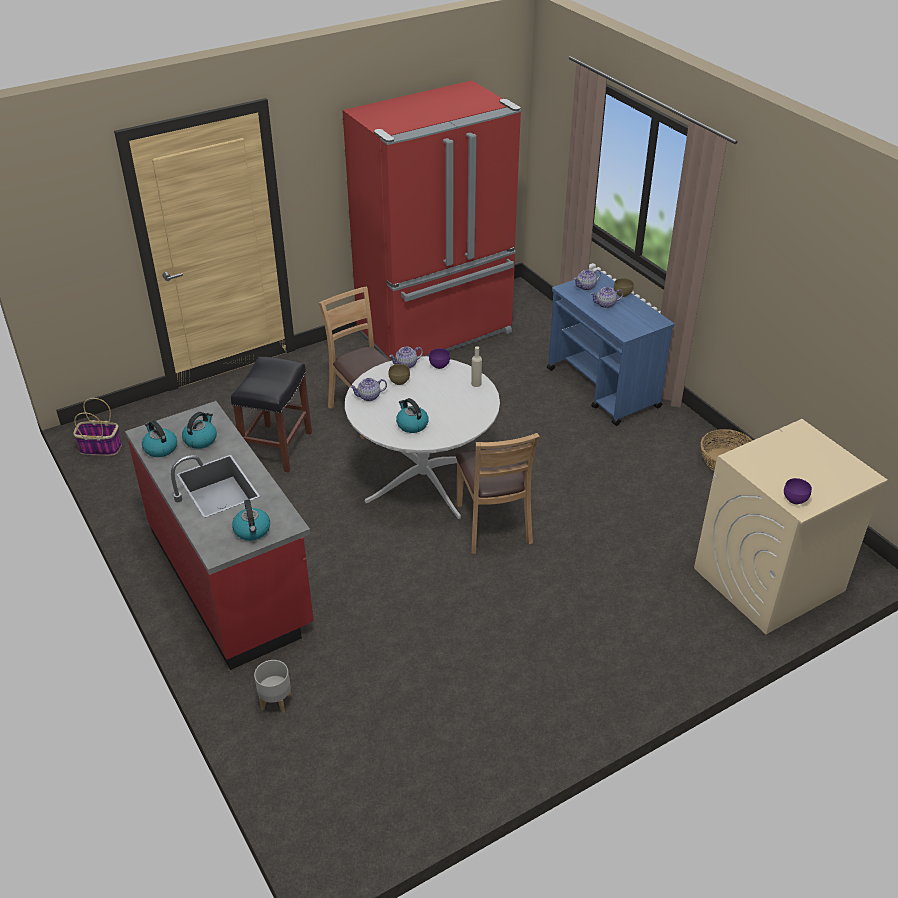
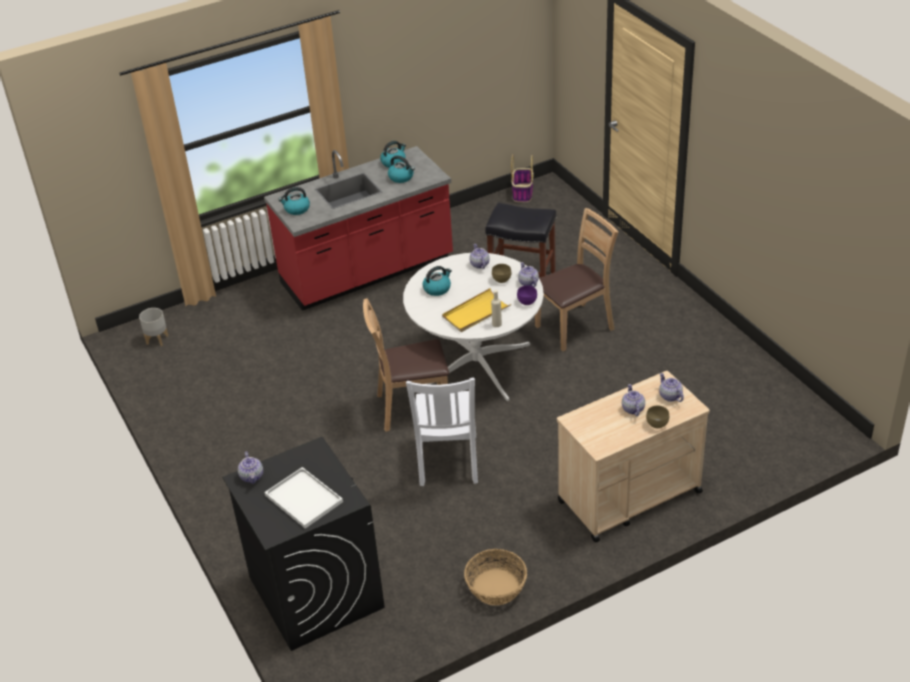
camera: 95 degrees right, 0 degrees up
(275, 701) = (248, 304): grey planter -> grey planter (157, 339)
(437, 333) = (723, 369): red fridge -> none
(457, 397) = (476, 313): none -> yellow tray
(573, 495) = (448, 462): none -> white chair
(603, 388) = (628, 497): blue cart -> beige cart
(768, 580) = (315, 592): beige washing machine -> black washing machine
(793, 499) = (252, 476): purple bowl -> teapot
(810, 459) = (305, 499): none -> white tray

